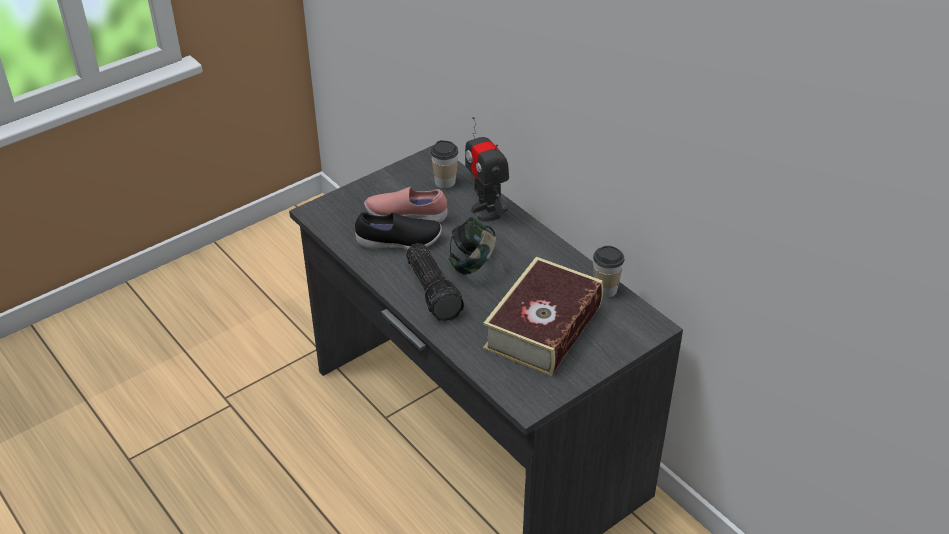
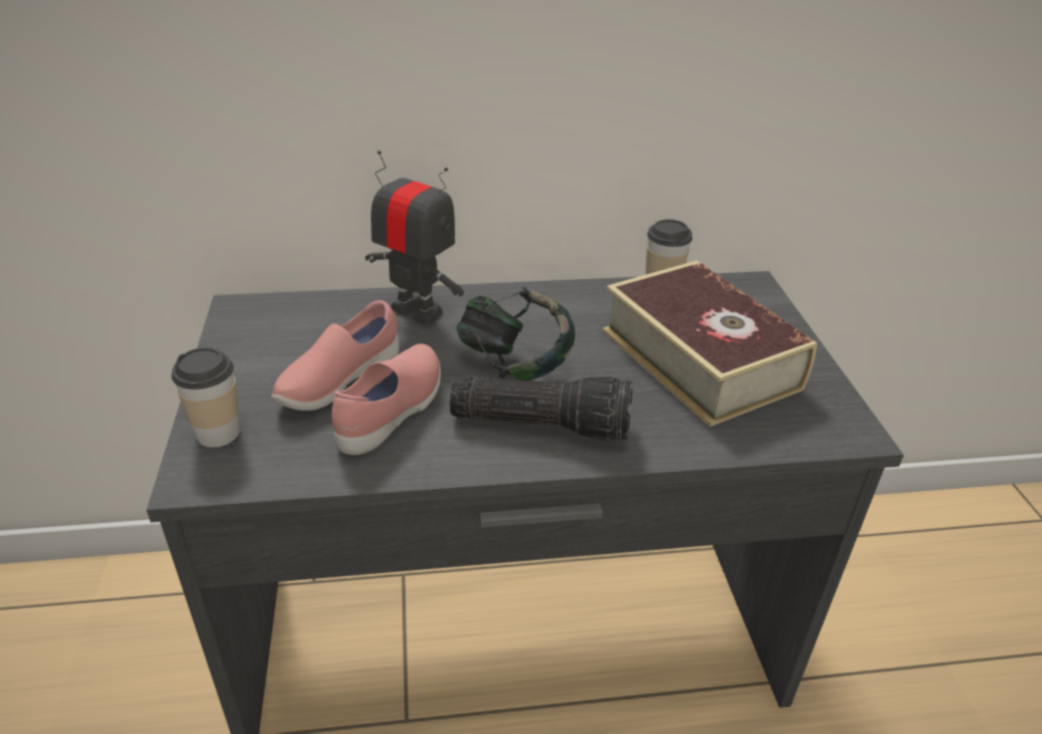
camera: 60 degrees left, 5 degrees down
(399, 242) = (393, 413): black shoe -> pink shoe
(445, 182) = (309, 319): cup -> cup (218, 433)
(486, 211) = (417, 312): toy robot -> toy robot turned 150 degrees counterclockwise

